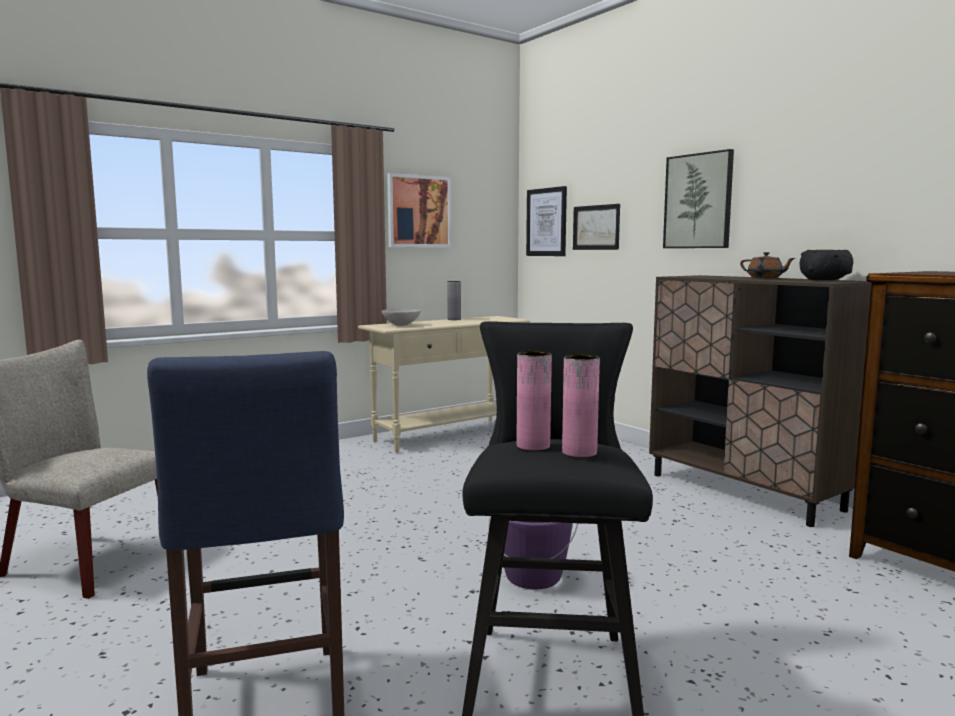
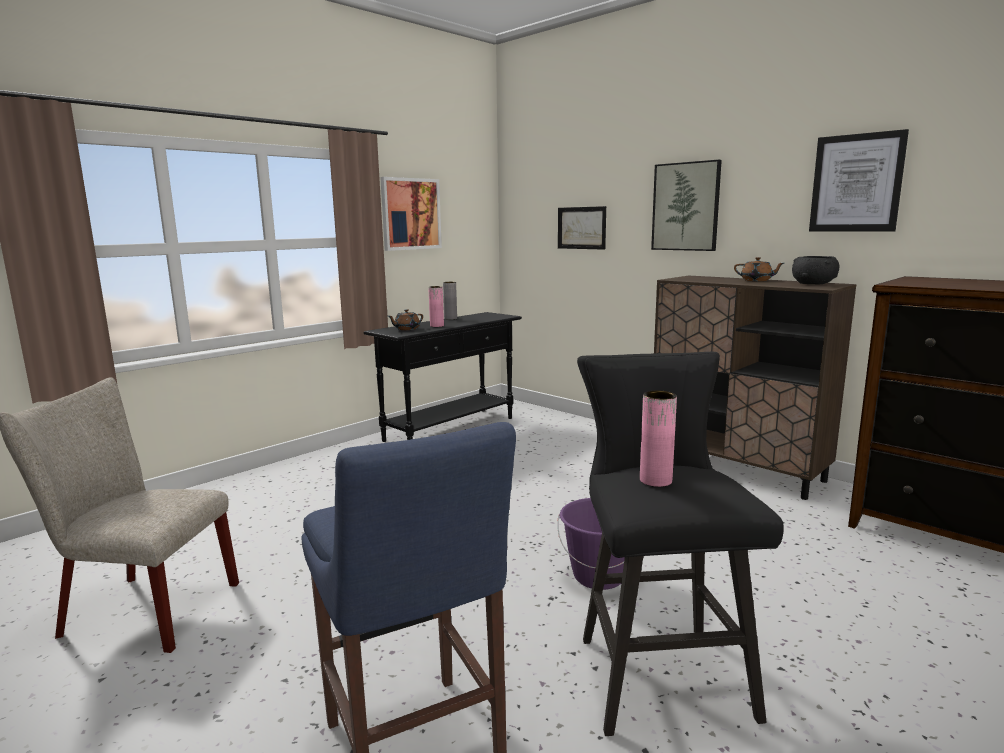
camera: 10 degrees left, 5 degrees up
(401, 325) = (406, 329): white bowl -> brown teapot
(448, 435) = (451, 429): beige console table -> black console table
(546, 222) = (529, 221): picture -> picture (856, 183)
(579, 453) = (704, 485): pink vase -> pink vase (437, 326)

